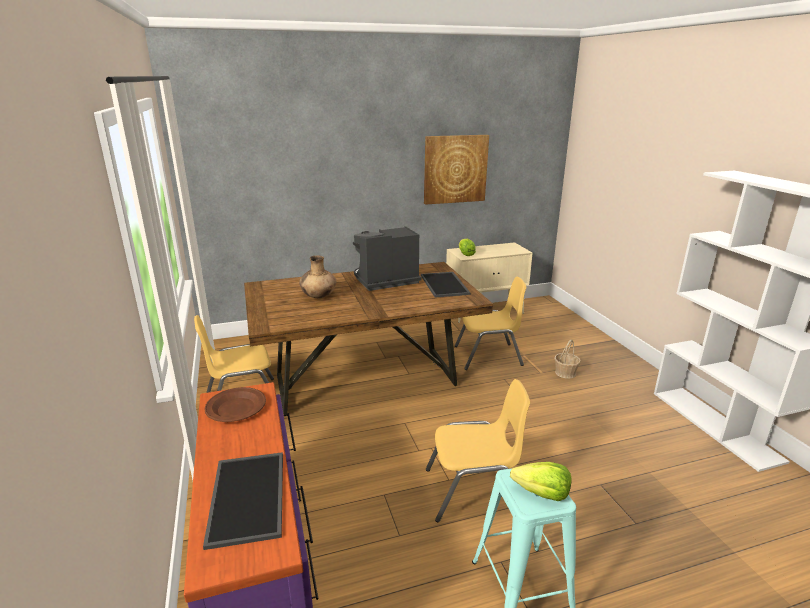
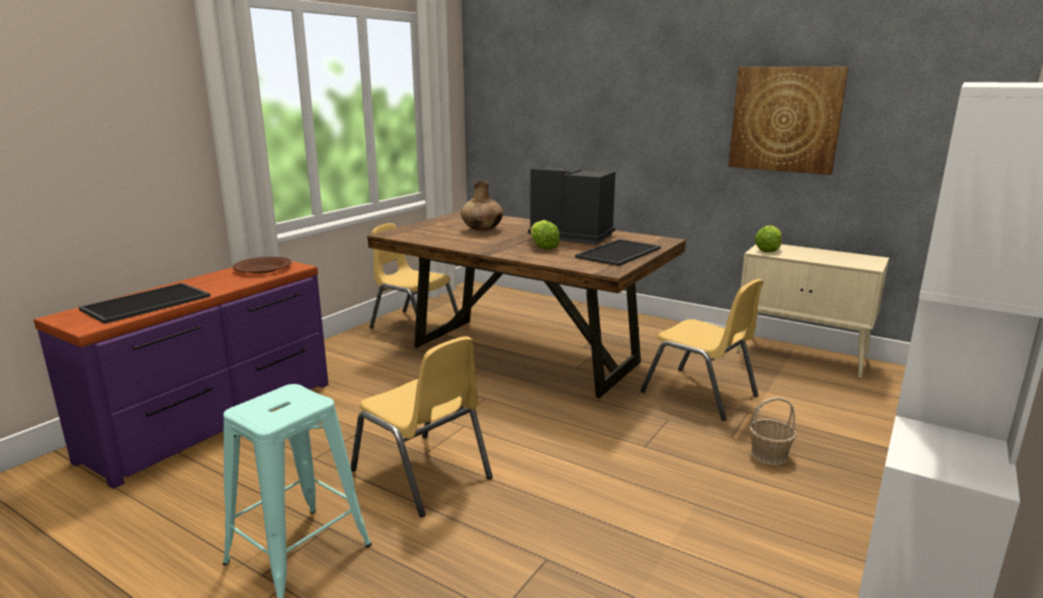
camera: 50 degrees right, 5 degrees down
(542, 494) = (272, 410): lettuce -> lettuce (543, 247)

